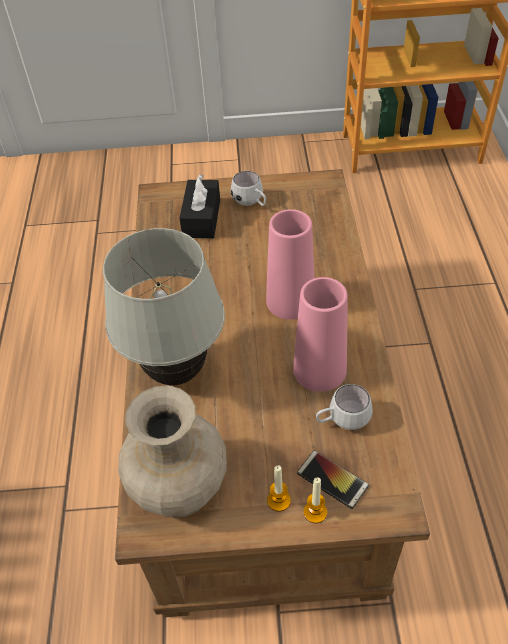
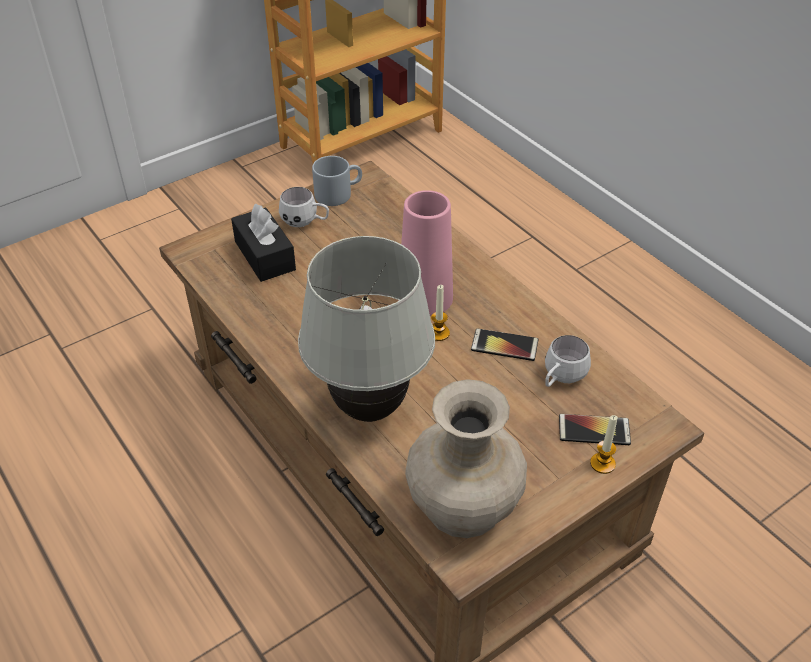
camera: 35 degrees left, 5 degrees down
(278, 500) = (564, 470): candle -> candle (438, 333)
(294, 188) = (338, 193): none -> grey mug
(319, 369) = (504, 345): pink vase -> phone

